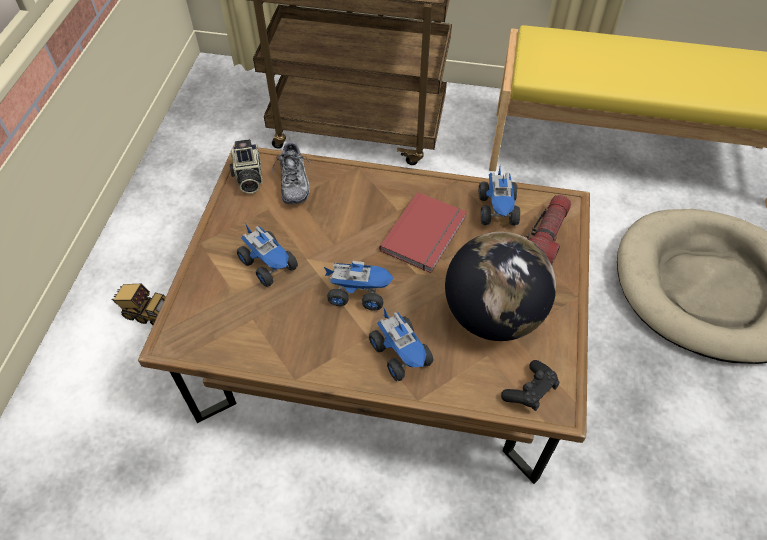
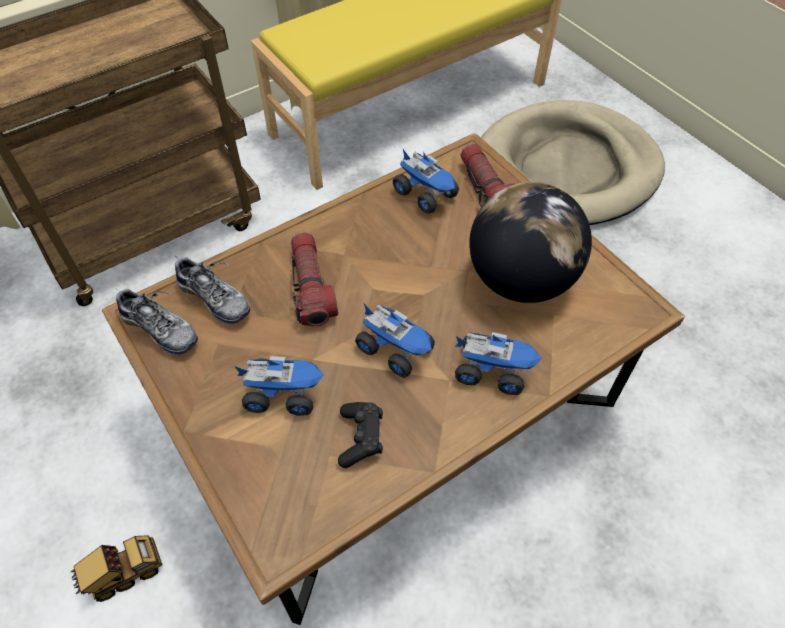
camera: 45 degrees left, 0 degrees up
(248, 177) = (160, 329): camera -> shoe
(354, 216) = (311, 287): none -> flashlight
(359, 292) = (396, 349): toy truck -> toy truck turned 75 degrees clockwise
(426, 234) = (392, 256): red book -> none
(530, 391) = (614, 314): black game controller -> black game controller (361, 438)

